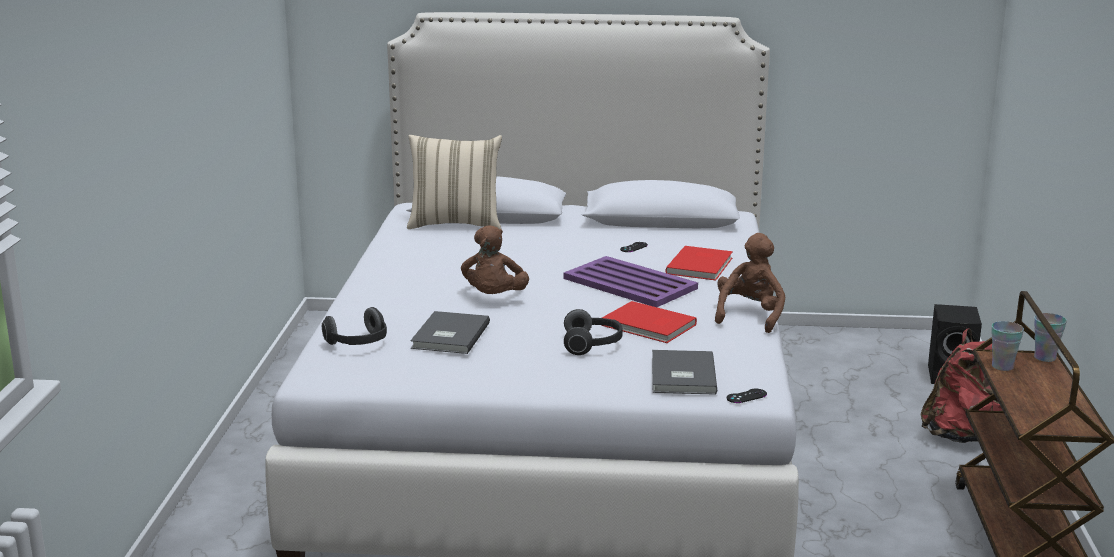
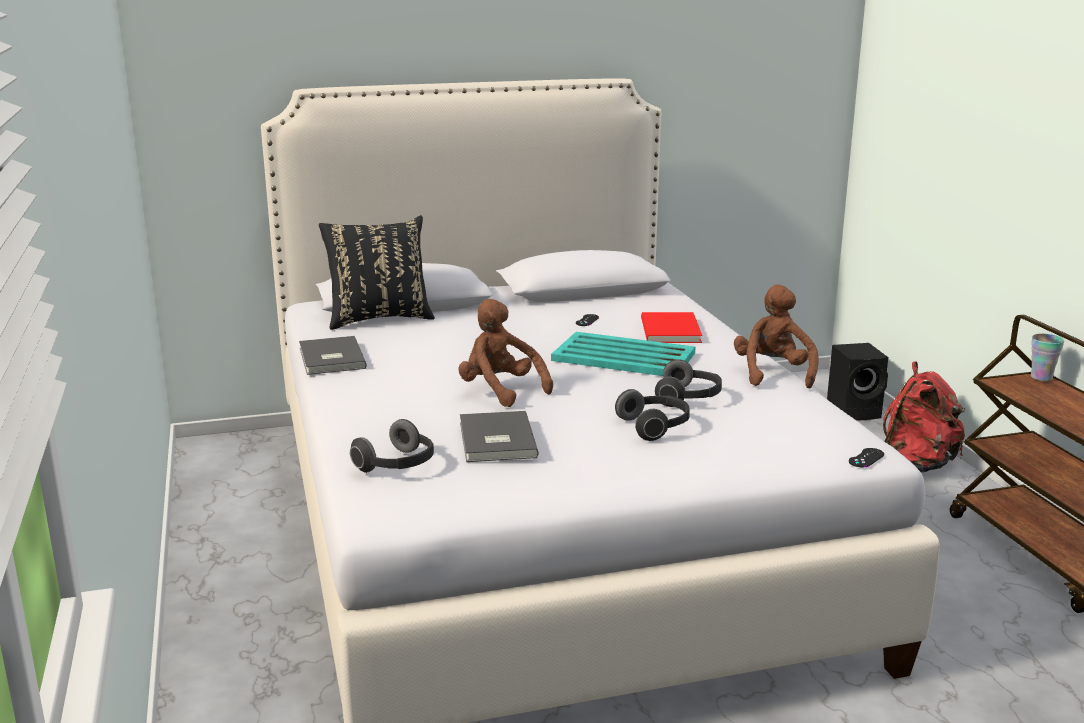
camera: 20 degrees left, 0 degrees up
(455, 224) = (379, 318): beige pillow -> black pillow
(494, 298) = (500, 391): brown plush toy -> brown plush toy turned 150 degrees clockwise
(629, 283) = (622, 356): purple tray -> turquoise tray
(648, 326) = (689, 398): red book -> headphones
(681, 376) = (780, 447): grey book -> grey book (330, 359)
(1002, 366) = (1016, 391): cup -> none

